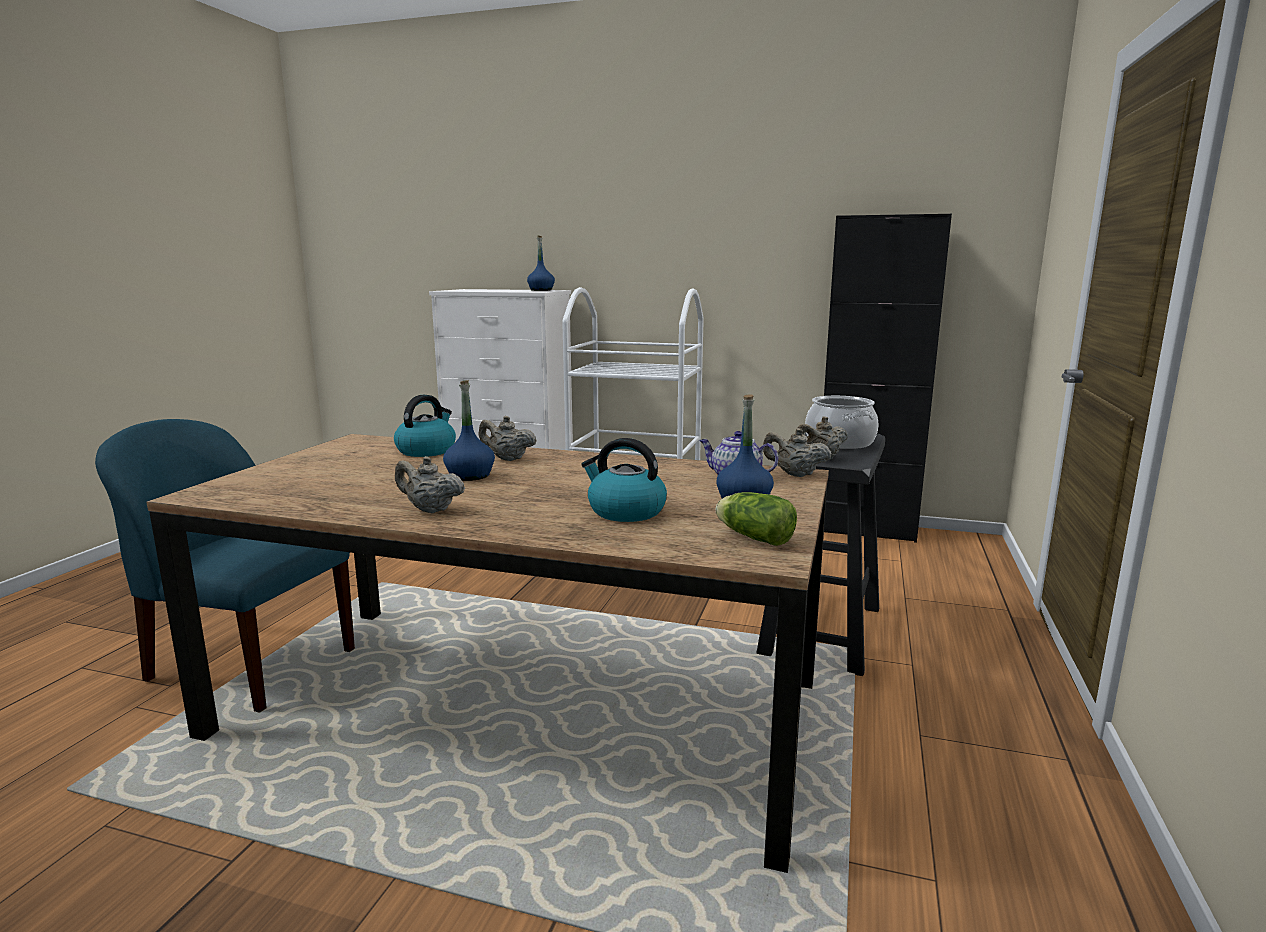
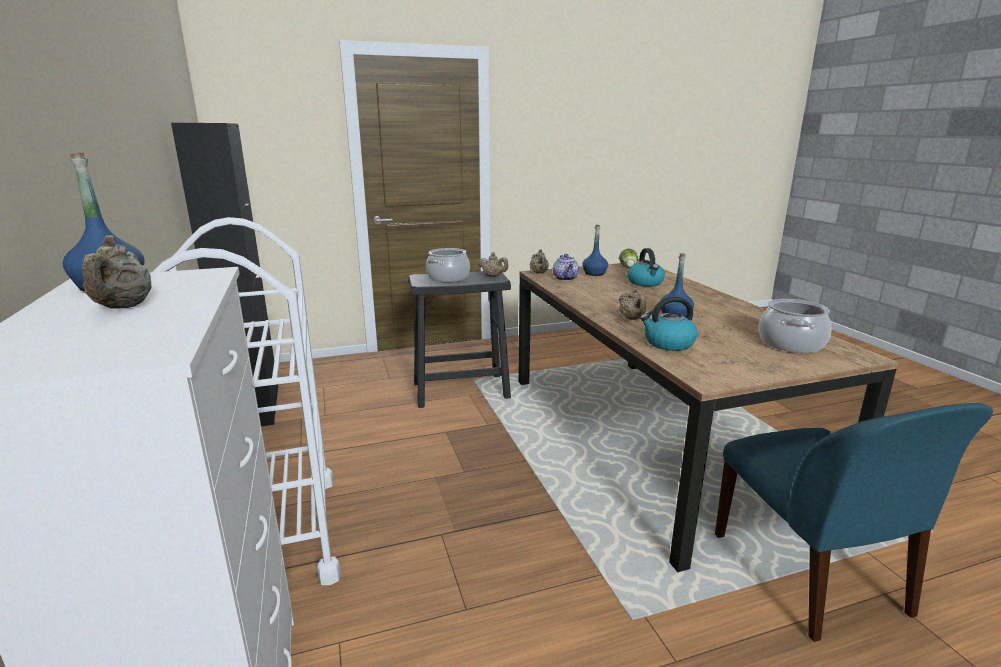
camera: 125 degrees left, 5 degrees up
(291, 484) = (791, 344): none -> cooking pot
(430, 510) = (724, 305): beige teapot -> beige teapot (123, 307)

